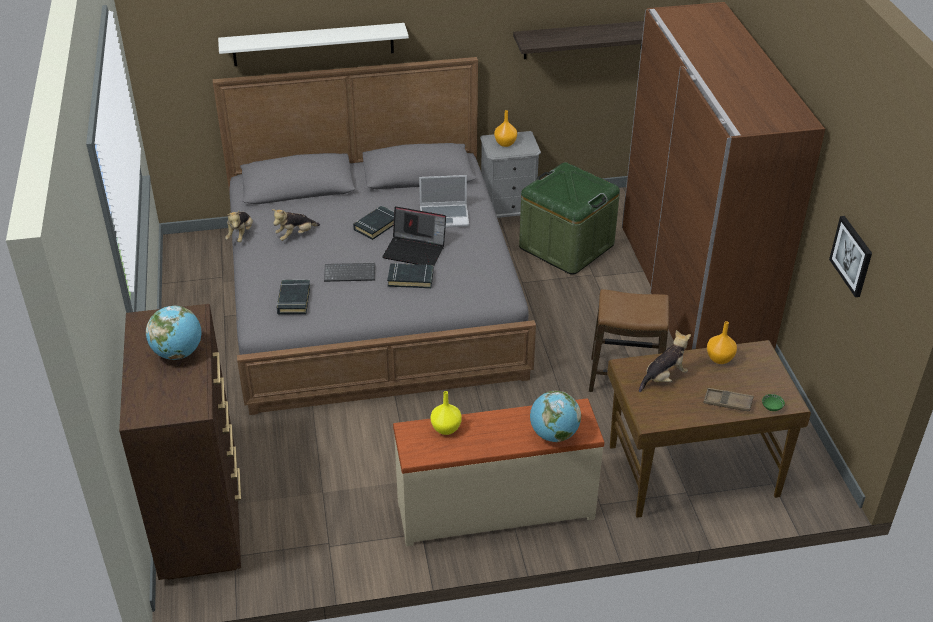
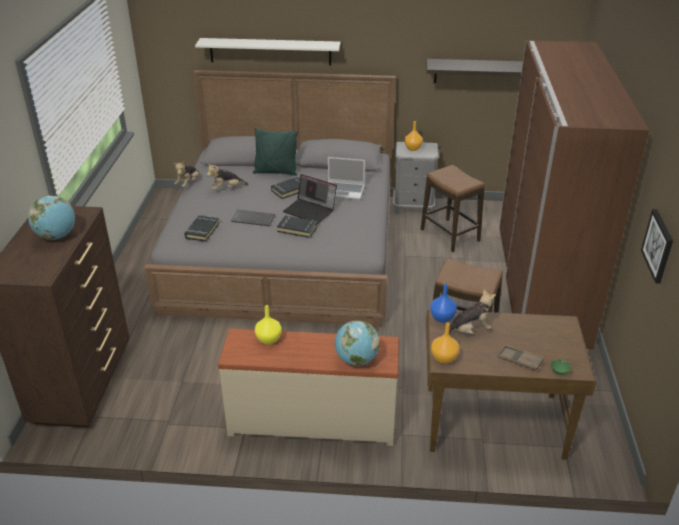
camera: 15 degrees right, 5 degrees down
(347, 201) = (276, 172): none -> green pillow
(566, 246) = (450, 235): green storage box -> stool
(629, 367) = (442, 318): none -> blue vase
(719, 358) = (525, 323): orange vase -> orange vase (443, 358)

